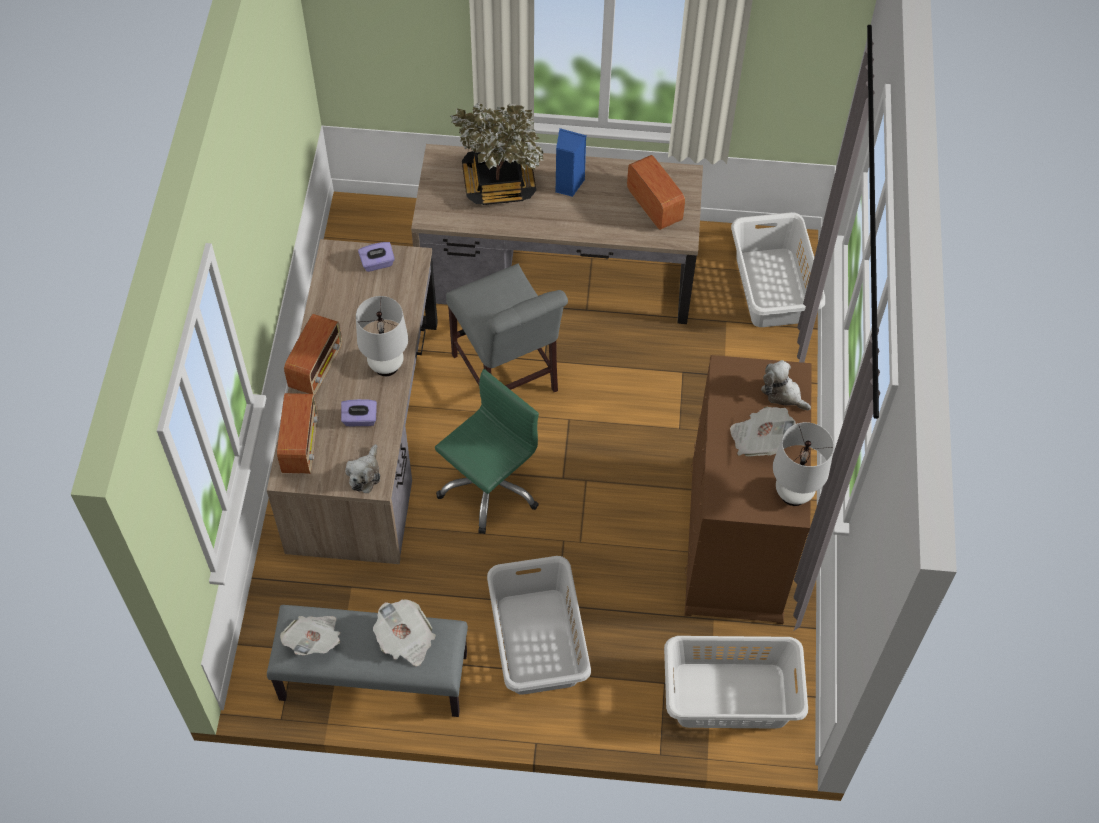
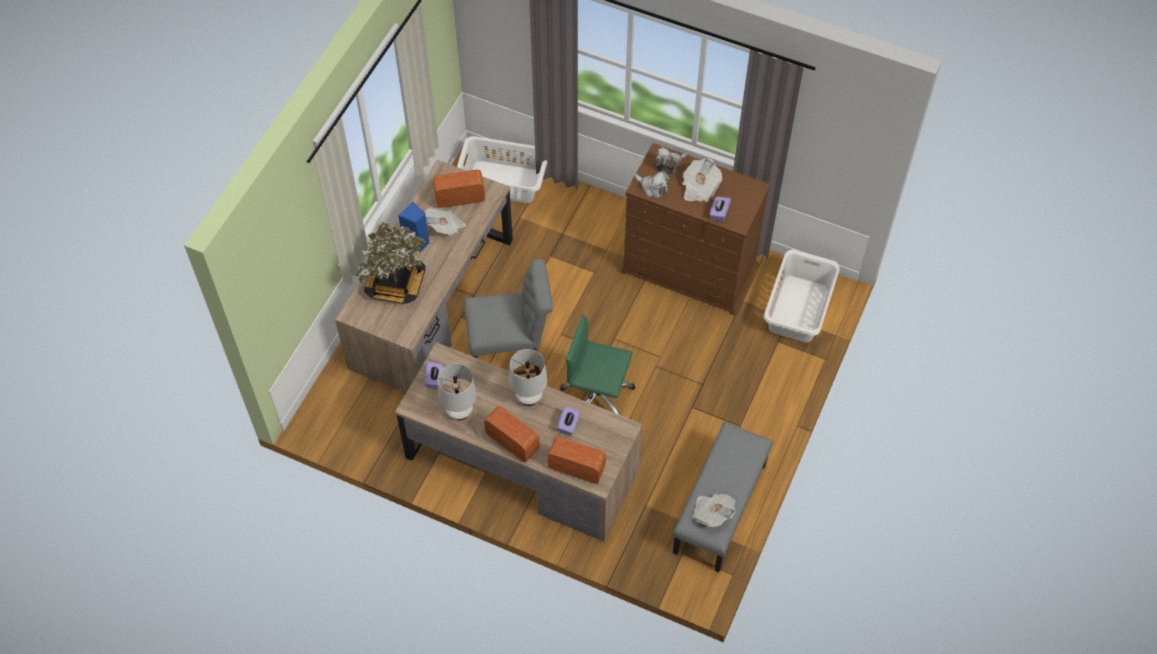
camera: 70 degrees left, 0 degrees up
(365, 474) = (615, 433): plush toy -> plush toy (652, 187)
(405, 640) = (730, 458): newspaper -> newspaper (445, 227)
(489, 487) = (597, 398): green office chair -> green office chair turned 45 degrees counterclockwise
(537, 642) = (726, 404): grey laundry basket -> none
(726, 475) = (719, 213): none -> purple tissue box
(793, 493) = (744, 184): white table lamp -> white table lamp (459, 412)

